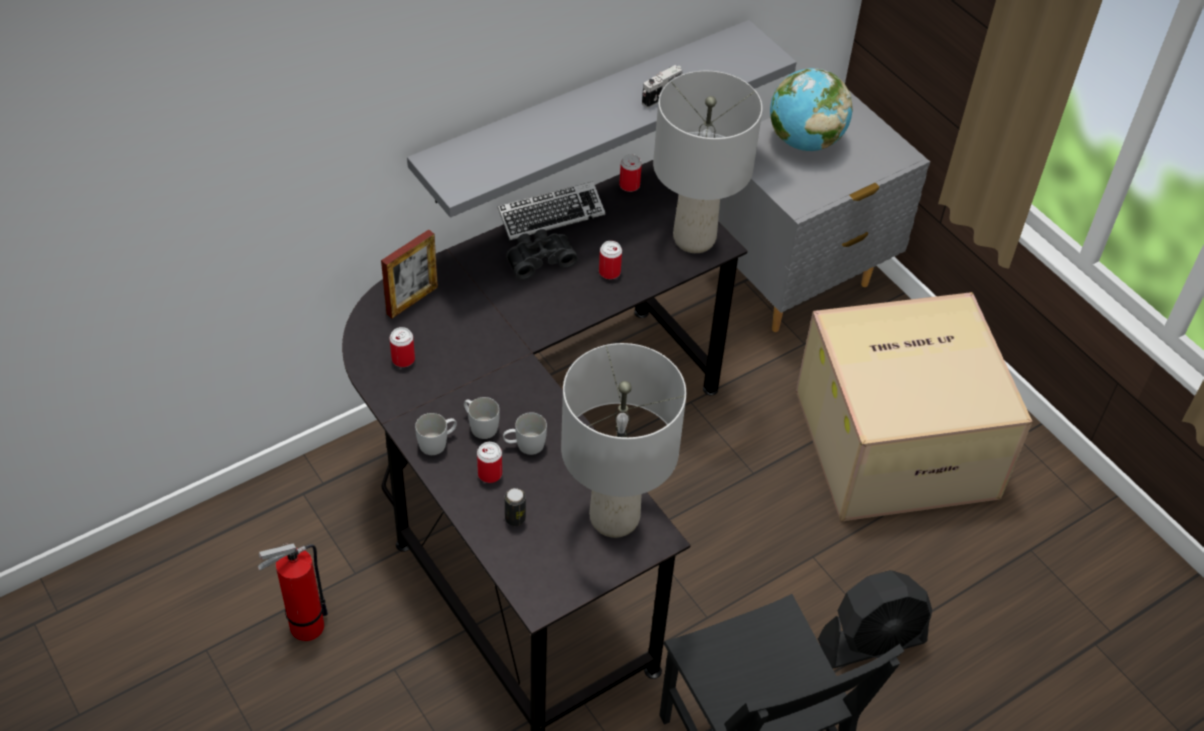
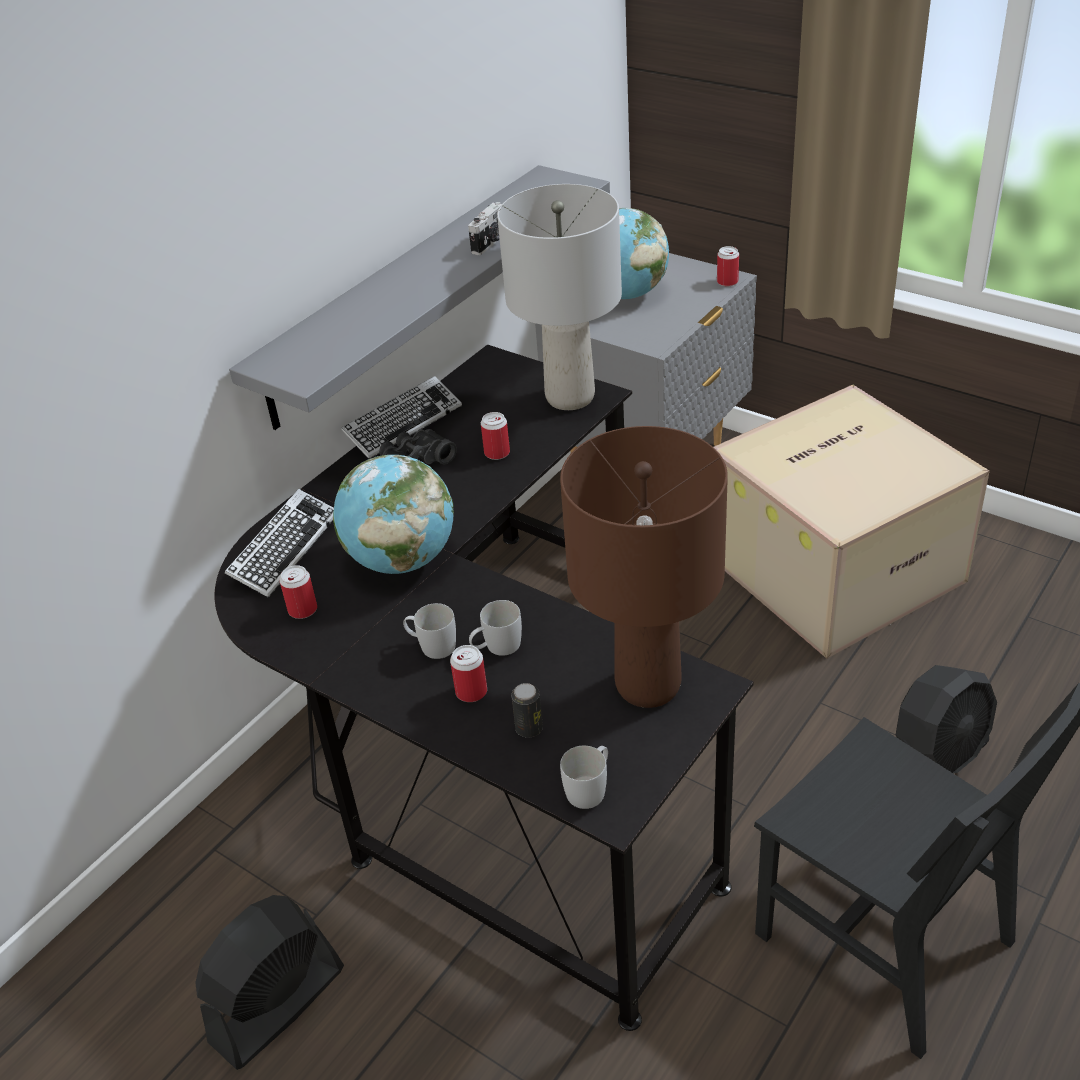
camera: 15 degrees left, 10 degrees down
(302, 628) = (277, 1005): fire extinguisher -> black fan
(412, 300) = (284, 549): picture frame -> keyboard
(438, 442) = (389, 681): white mug -> white mug (590, 788)
(492, 343) = (401, 560): none -> globe
(613, 518) = (646, 685): grey table lamp -> brown table lamp
(629, 185) = (473, 373): can -> can (727, 282)

